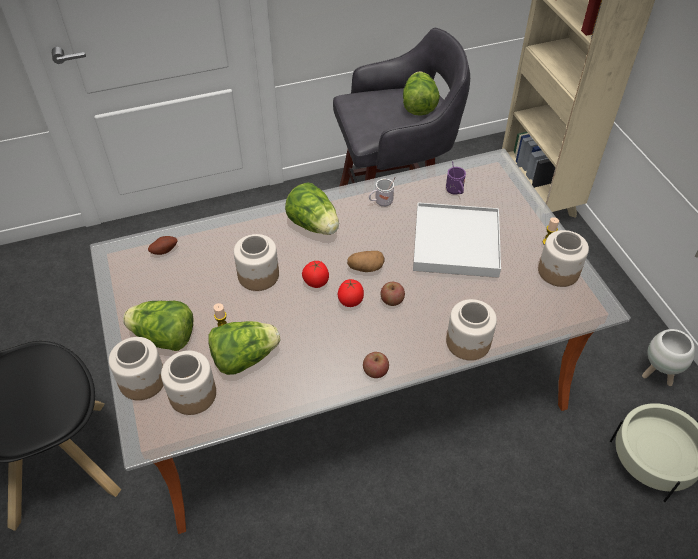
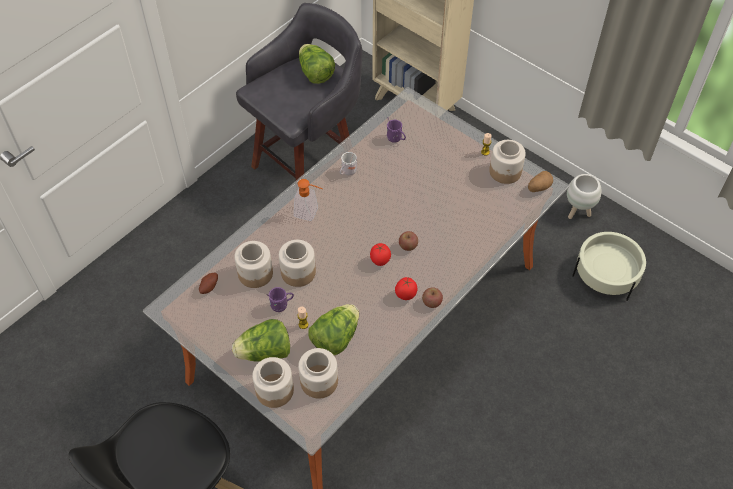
camera: 30 degrees left, 5 degrees up
(217, 299) = (281, 305): none -> purple mug
(314, 225) = (310, 213): lettuce -> soap dispenser
(316, 283) = (345, 258): tomato -> tomato (405, 295)
(365, 268) = (372, 230): potato -> potato (538, 187)
(456, 243) = (423, 181): white tray -> none
(468, 342) = (479, 252): jar -> jar (256, 273)

